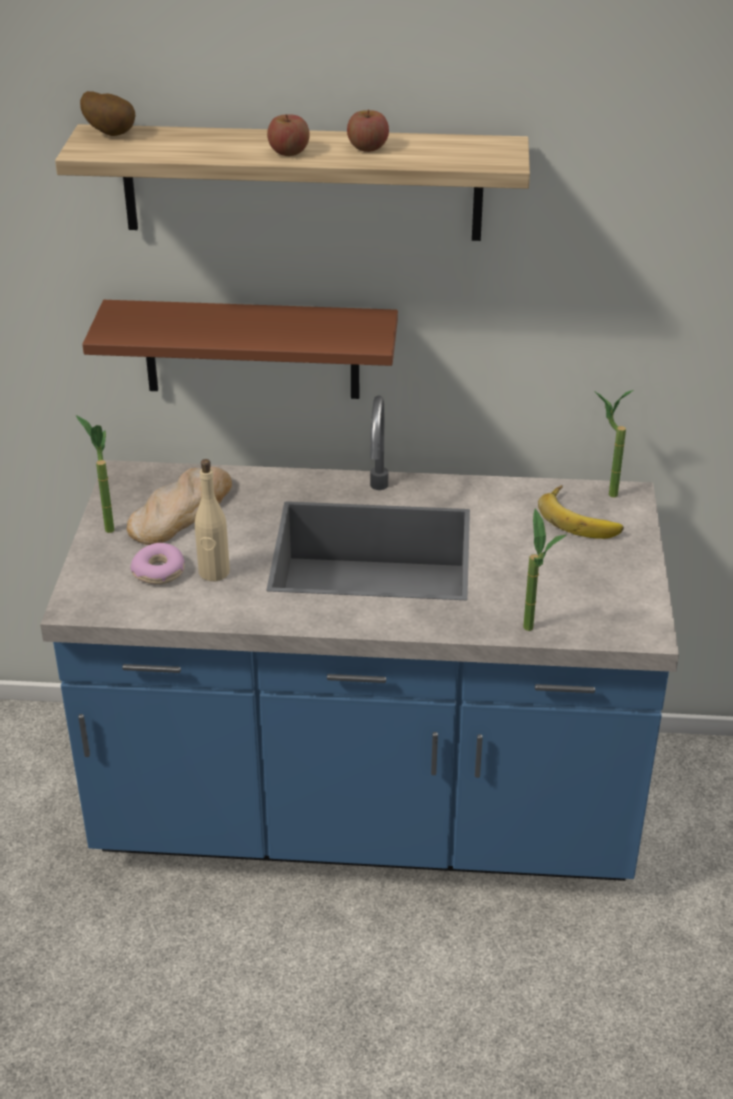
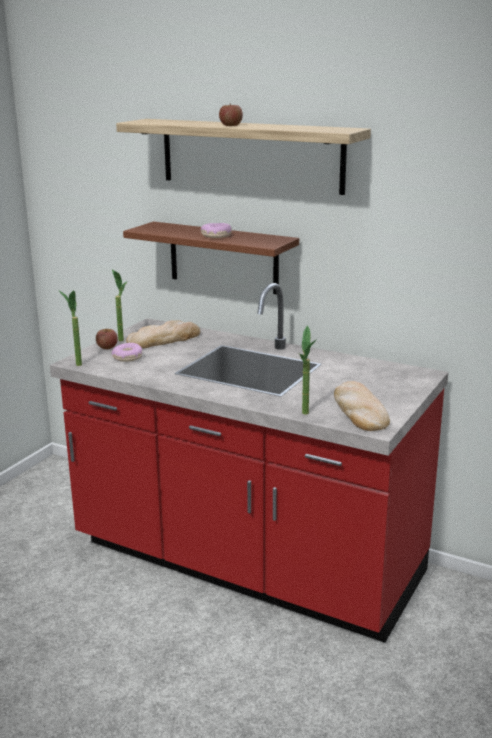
camera: 25 degrees right, 15 degrees down
(112, 133) = (156, 120): potato -> none
(214, 572) = (154, 362): beige bottle -> none
(262, 330) = (216, 236): none -> donut
(366, 810) = (247, 562): blue counter -> red counter
(367, 147) = (274, 126): apple -> apple (107, 347)
(581, 518) = (386, 377): banana -> none
(597, 602) = (359, 411): none -> bread
(603, 492) = (411, 370): potted plant -> potted plant (75, 363)

